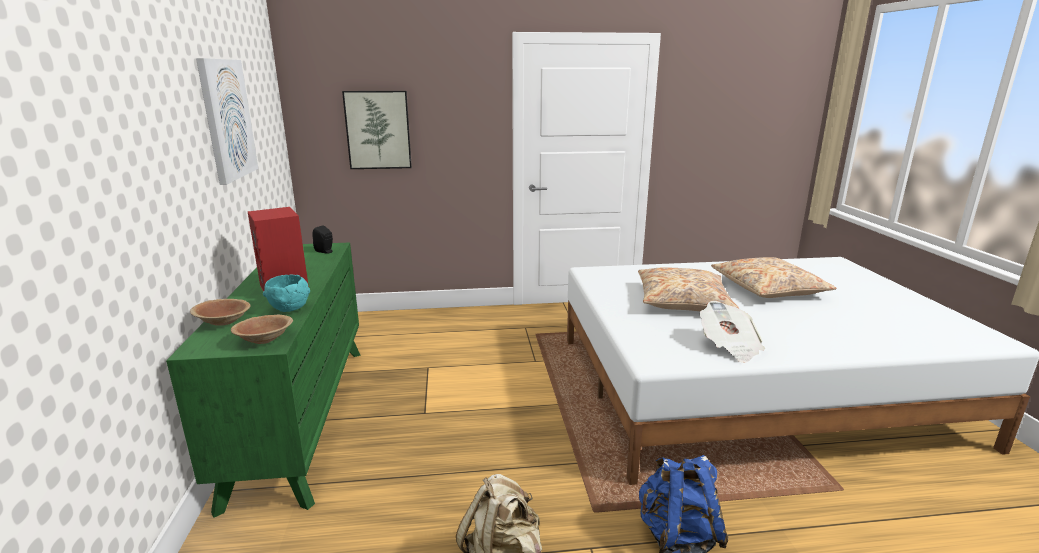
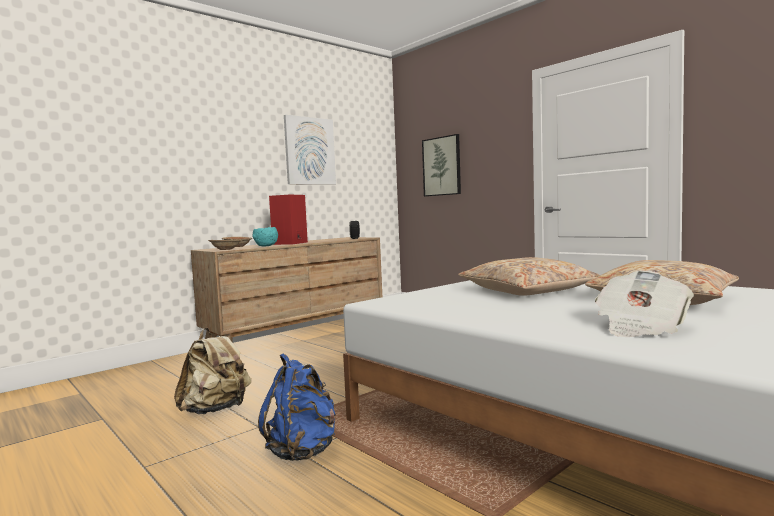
camera: 55 degrees right, 15 degrees down
(301, 416) = (298, 336): green dresser -> brown dresser
(729, 347) = (455, 309): newspaper -> newspaper (640, 327)

